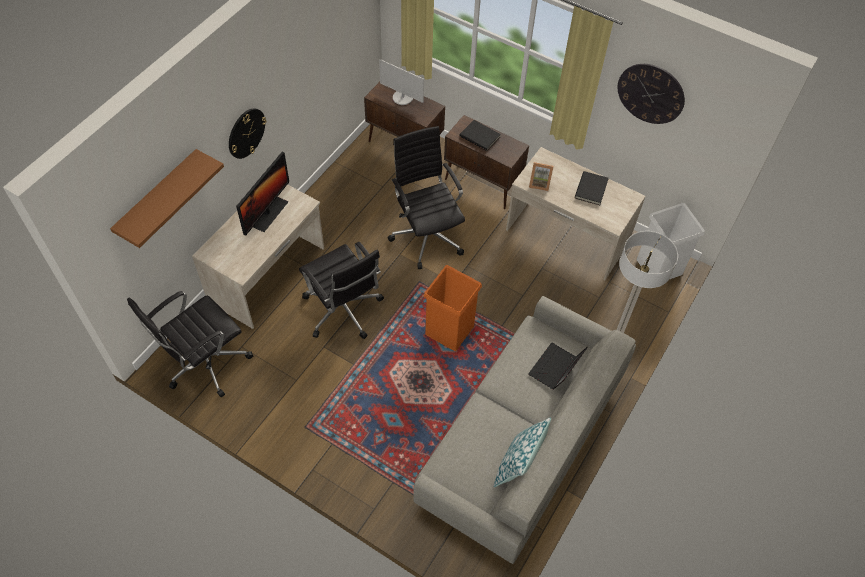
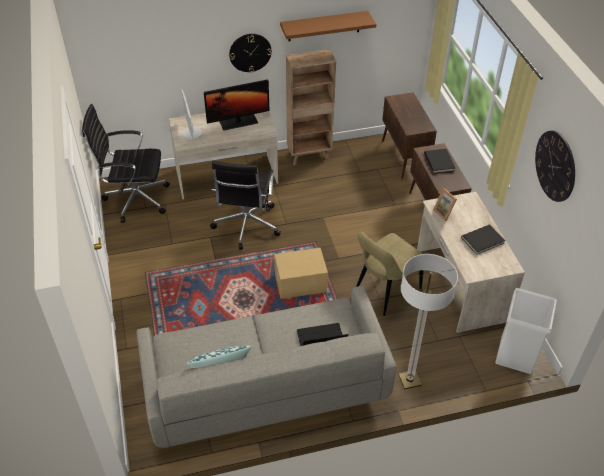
camera: 45 degrees right, 10 degrees down
(158, 197) = (149, 50): brown shelf -> brown shelf (324, 26)
(320, 199) = (309, 155): none -> brown bookcase
(402, 98) = (411, 110): monitor -> monitor (192, 133)
(427, 235) = (355, 218): black office chair -> none
(449, 330) = (300, 283): orange trash can -> cardboard box
(520, 286) = (384, 292): none -> beige chair

